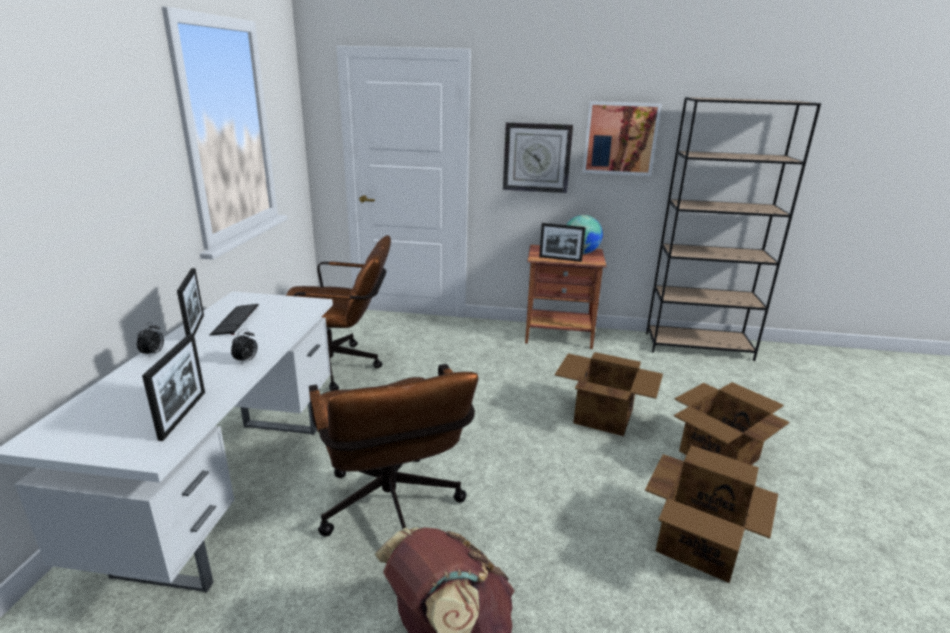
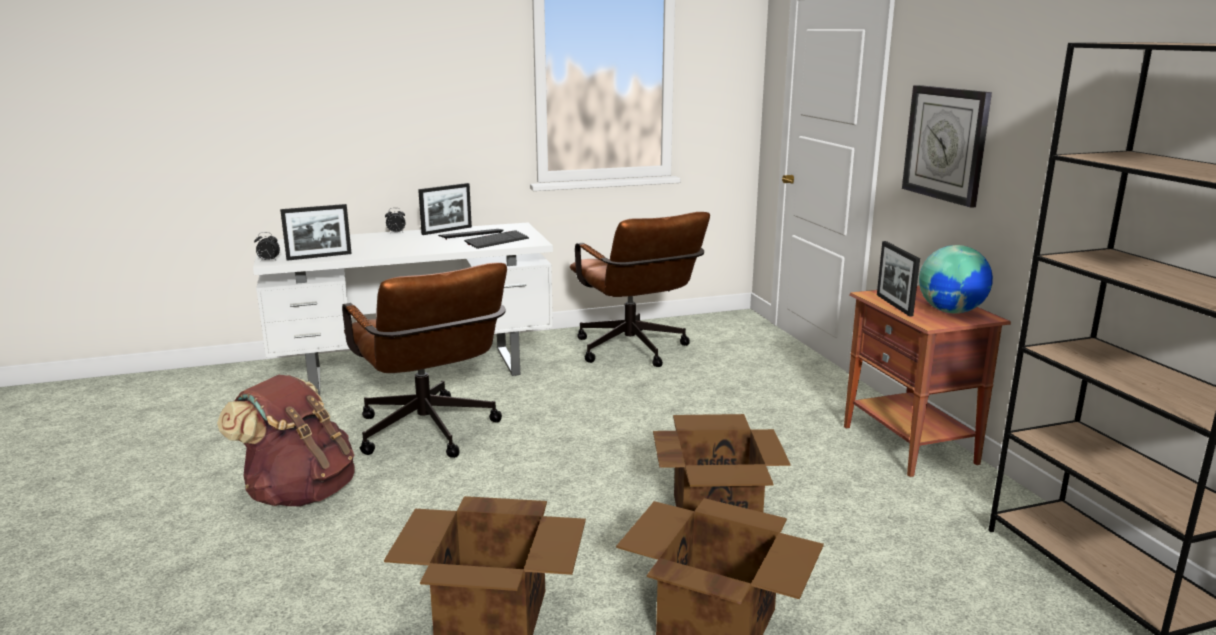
camera: 65 degrees right, 5 degrees down
(246, 360) = (406, 251): alarm clock -> alarm clock (268, 261)
(282, 315) = (497, 241): none -> keyboard
(393, 512) = (430, 435): brown office chair -> brown office chair turned 75 degrees counterclockwise
(620, 138) = (1052, 120): picture -> none

